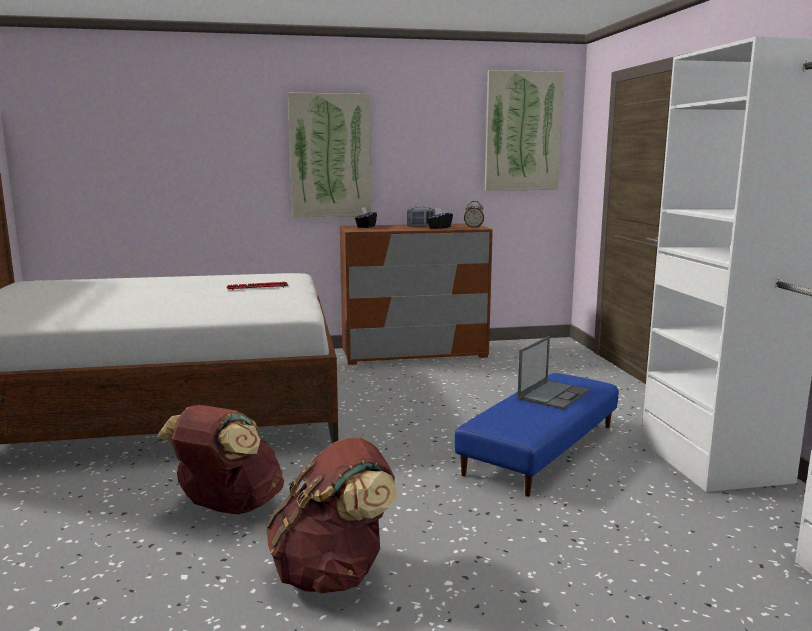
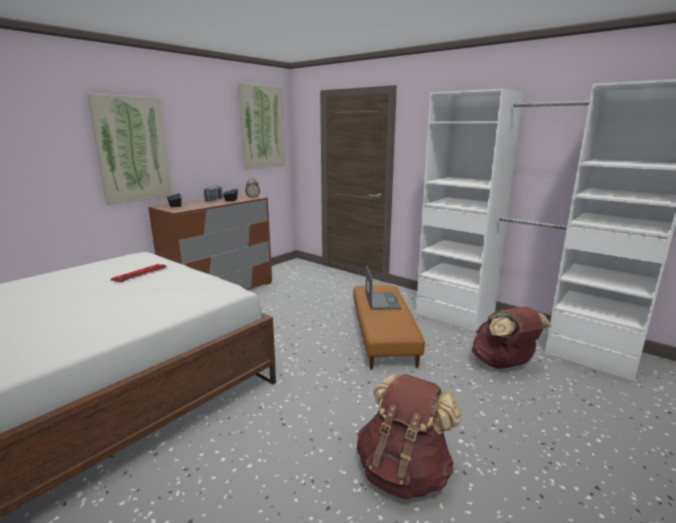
camera: 40 degrees left, 5 degrees up
(228, 507) = (268, 466): brown backpack -> brown backpack (503, 364)
(540, 449) = (382, 335): blue ottoman -> brown ottoman

